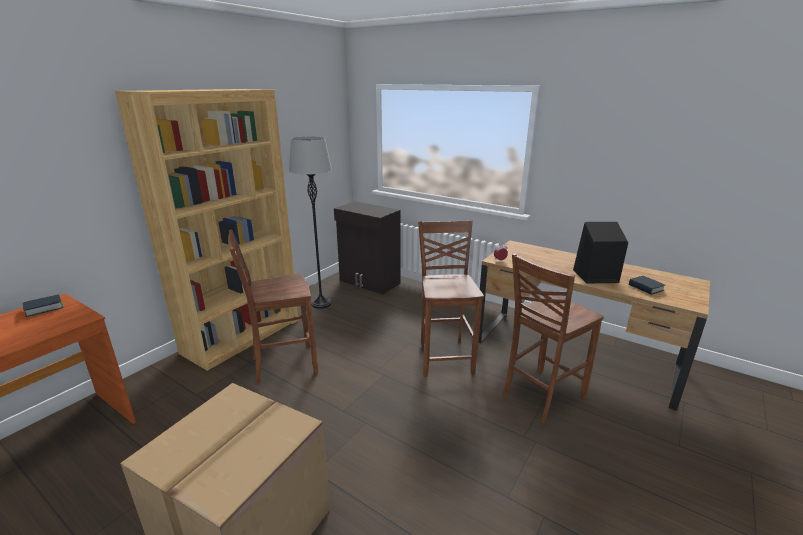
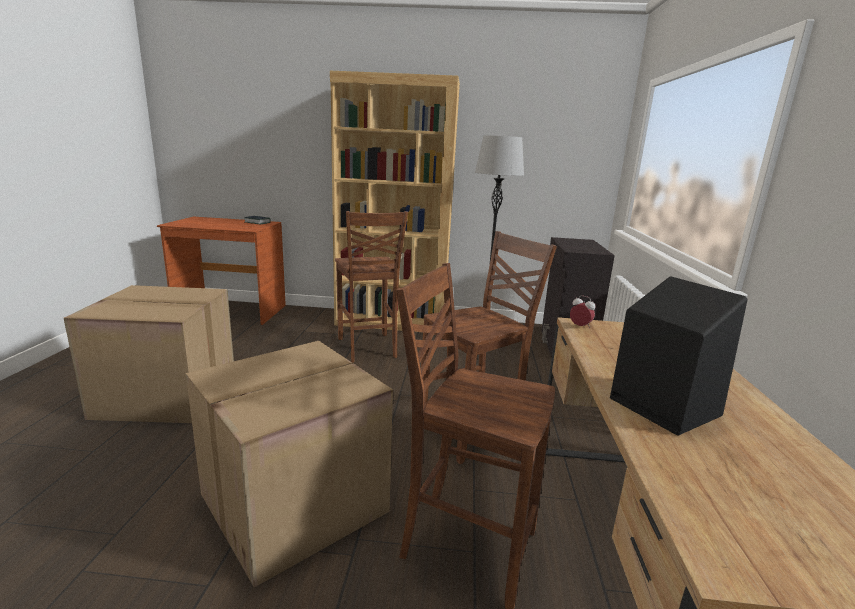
camera: 60 degrees right, 5 degrees down
(283, 364) = (367, 348): brown chair -> brown chair turned 150 degrees counterclockwise
(482, 459) = (293, 505): none -> cardboard box
(645, 288) = (712, 475): book -> none

